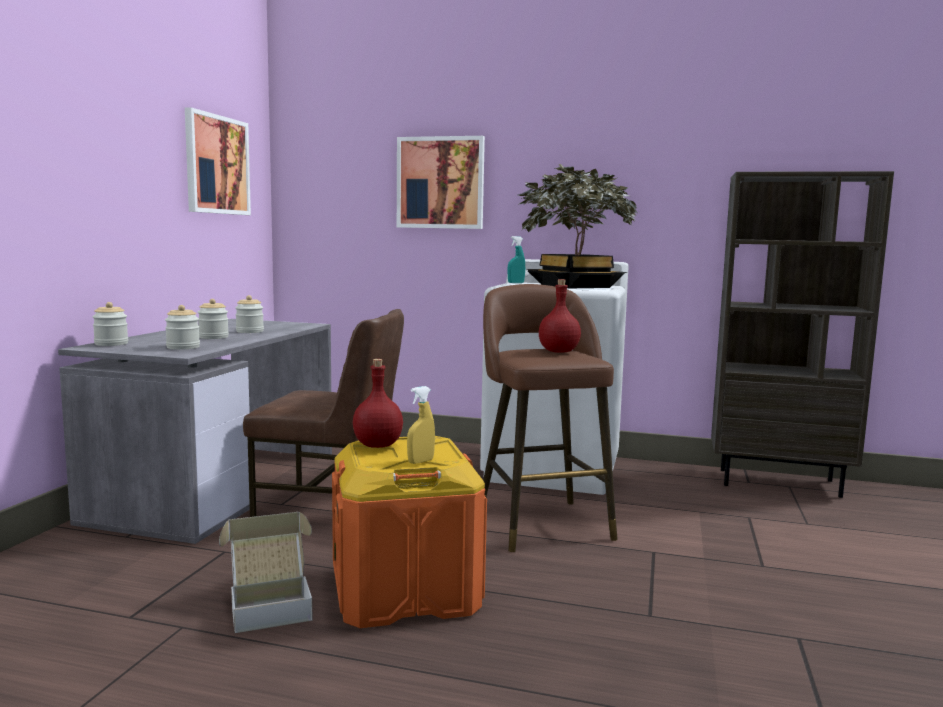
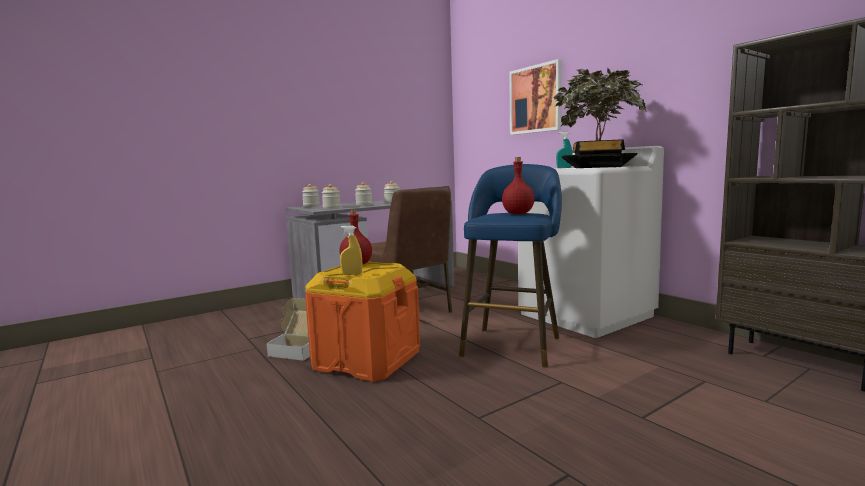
camera: 40 degrees right, 0 degrees up
(216, 165) = (403, 106): picture -> none
(540, 522) = (512, 344): brown stool -> blue stool

